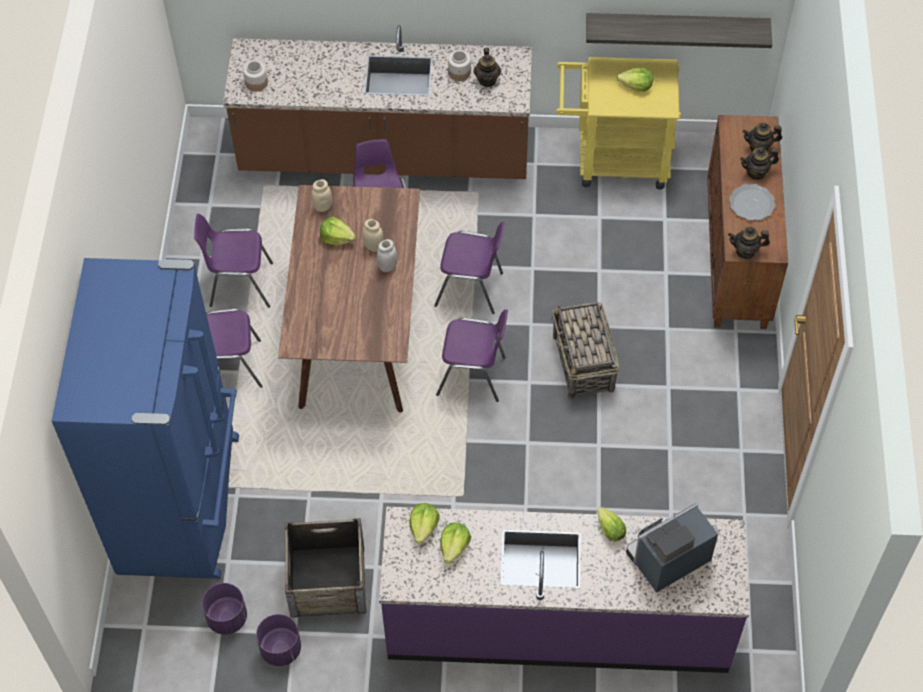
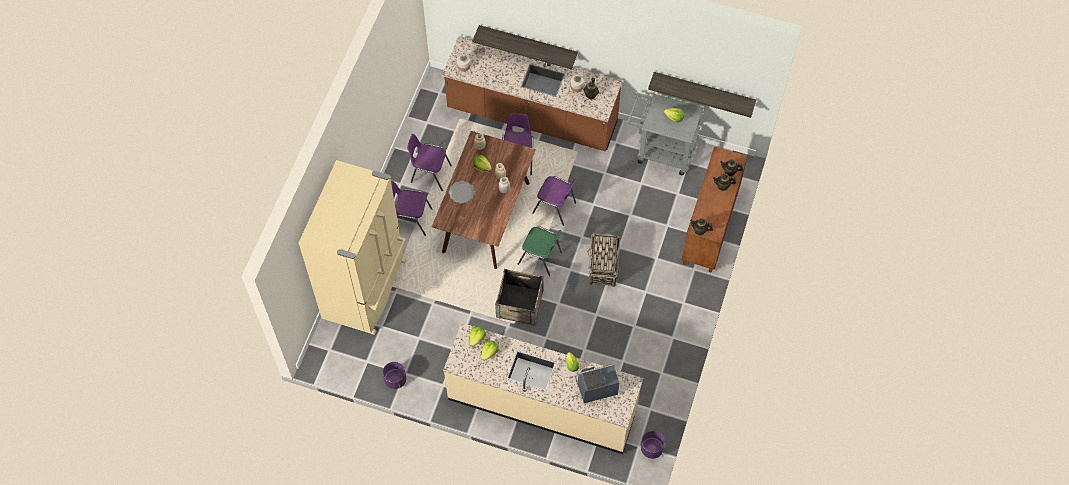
camera: 15 degrees right, 5 degrees up
(183, 503) = (366, 289): blue fridge -> beige fridge
(227, 617) = (372, 356): purple planter -> purple planter (651, 448)
(327, 581) = (429, 350): crate -> crate (519, 304)
(358, 20) = (528, 44): none -> shelf
(473, 376) = (541, 258): purple chair -> green chair
(558, 622) = (542, 404): purple counter -> beige counter
(613, 160) = (660, 151): yellow cart -> grey cart
(751, 204) = (713, 204): plate -> plate (461, 193)

